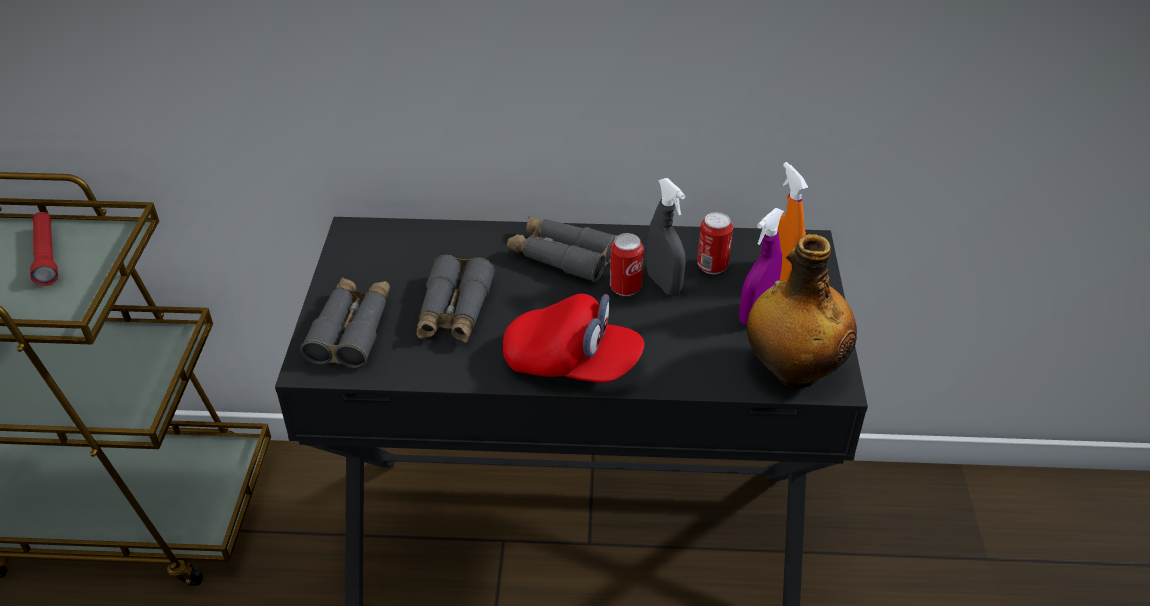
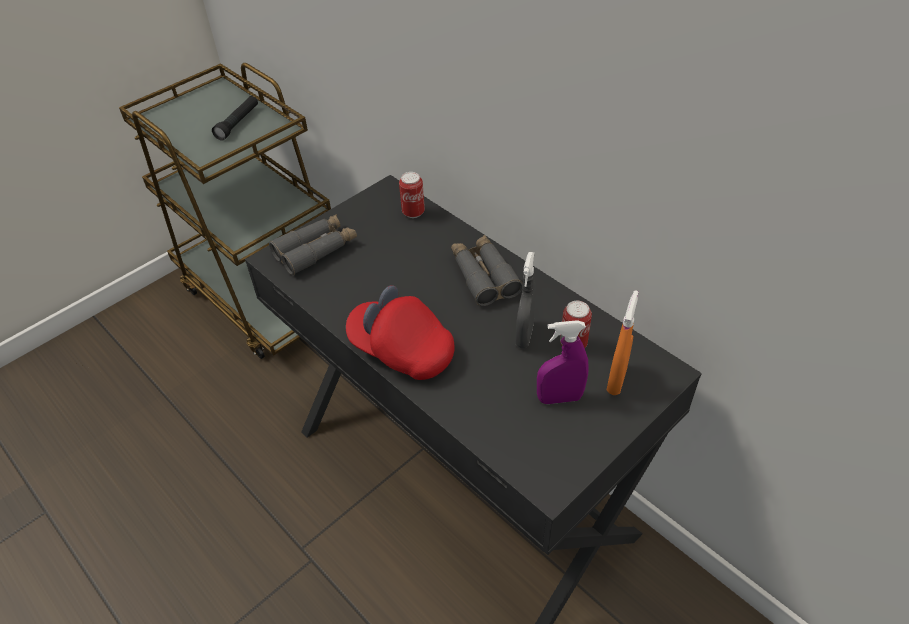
camera: 45 degrees right, 5 degrees up
(47, 256) = (238, 123): red flashlight -> black flashlight
(454, 311) = (379, 273): grey binoculars -> none
(572, 364) = (401, 350): red cap -> red cap turned 150 degrees clockwise
(625, 288) = (496, 322): can -> can (413, 212)
(793, 371) = (532, 455): bottle -> none

